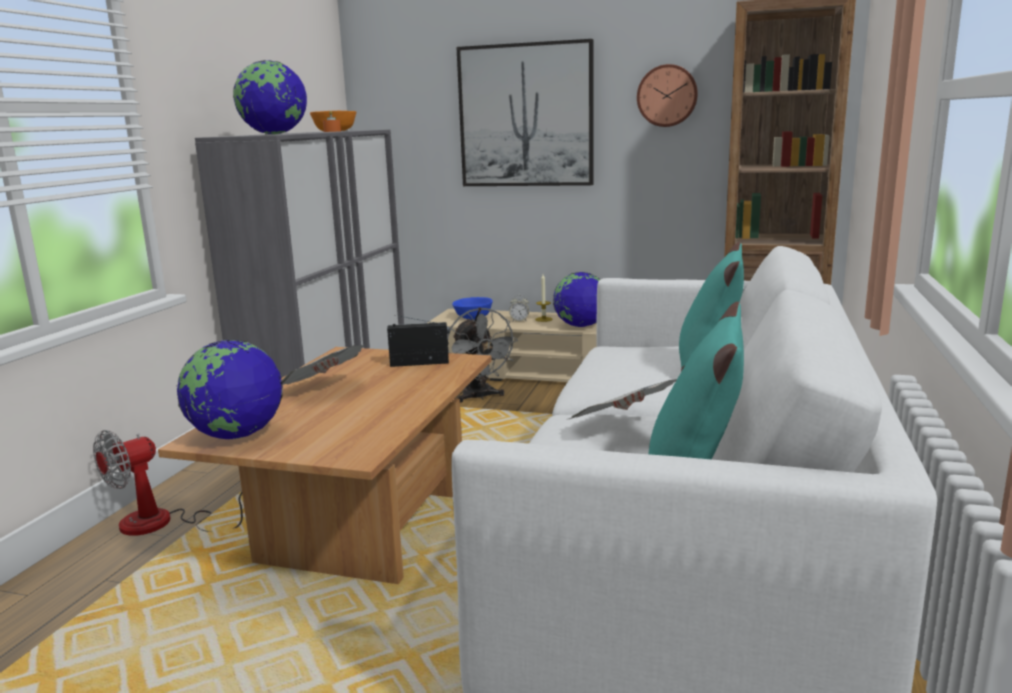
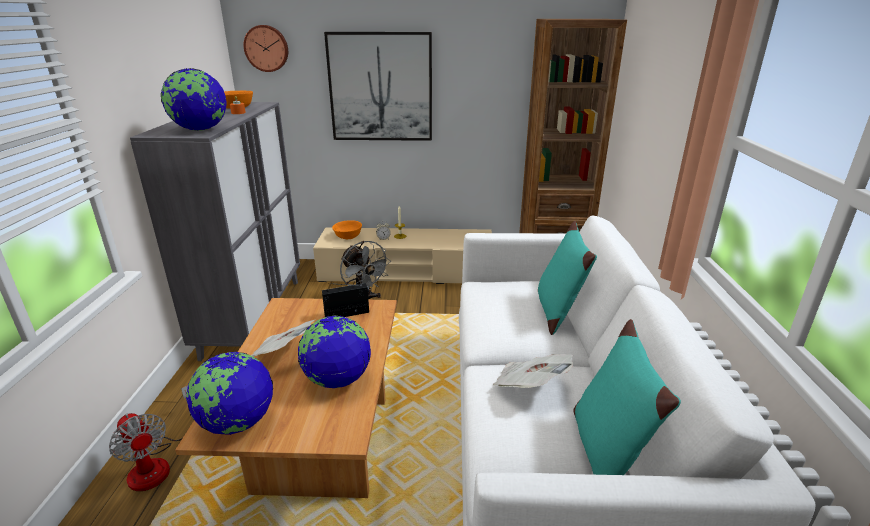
camera: 15 degrees left, 10 degrees up
(163, 524) = (158, 463): fan -> fan turned 75 degrees counterclockwise
(473, 317) = (348, 236): blue bowl -> orange bowl
(580, 326) = (428, 242): globe -> globe (337, 380)
(667, 96) = (485, 77): wall clock -> wall clock (267, 48)

